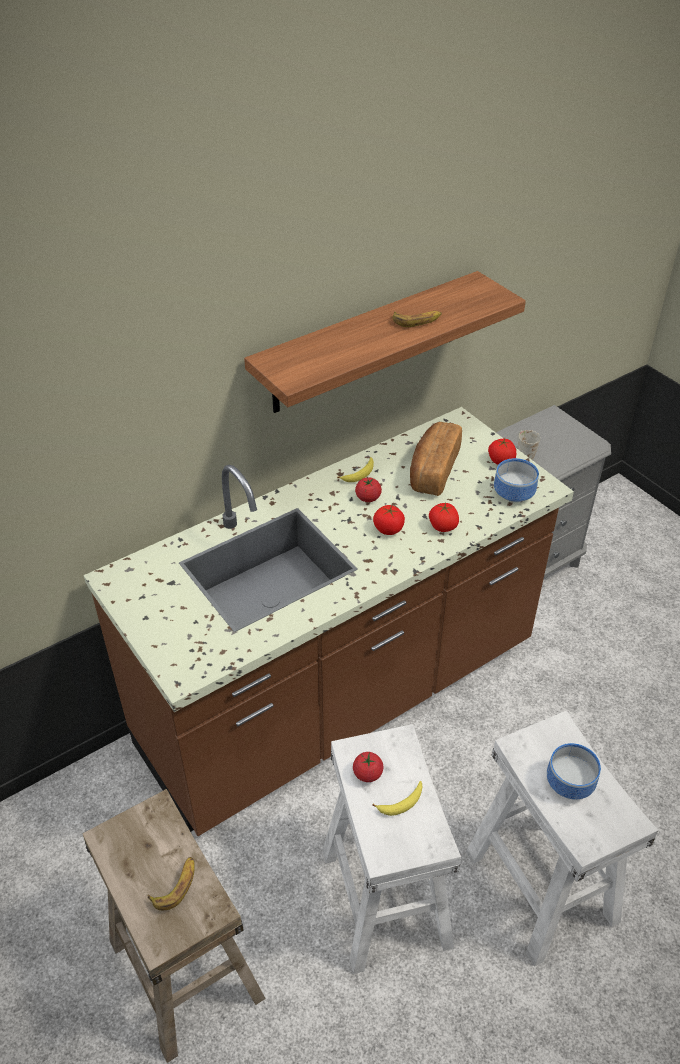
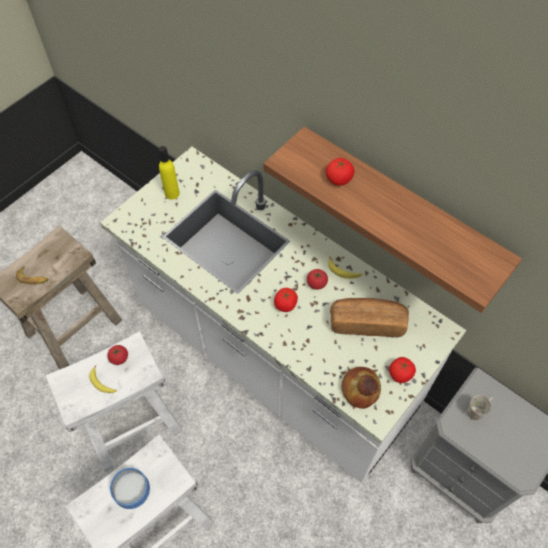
camera: 75 degrees right, 15 degrees up
(161, 609) = (172, 193): none -> yellow bottle
(339, 699) = (274, 360): brown counter -> white counter
(417, 321) = (405, 225): banana -> none
(443, 527) = (300, 342): tomato -> tomato (338, 179)
(513, 492) = (361, 389): bowl -> bread

